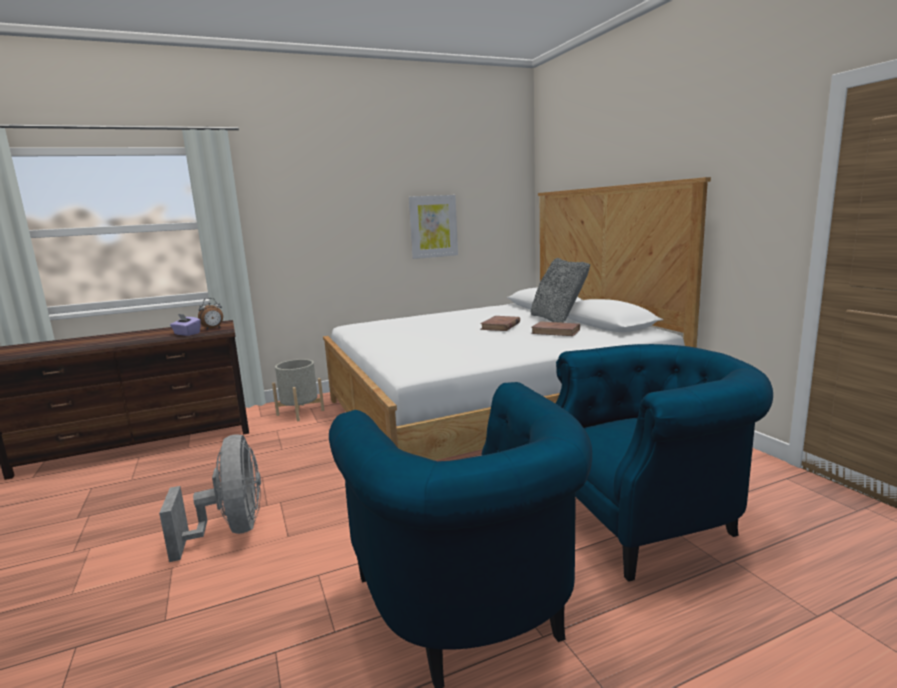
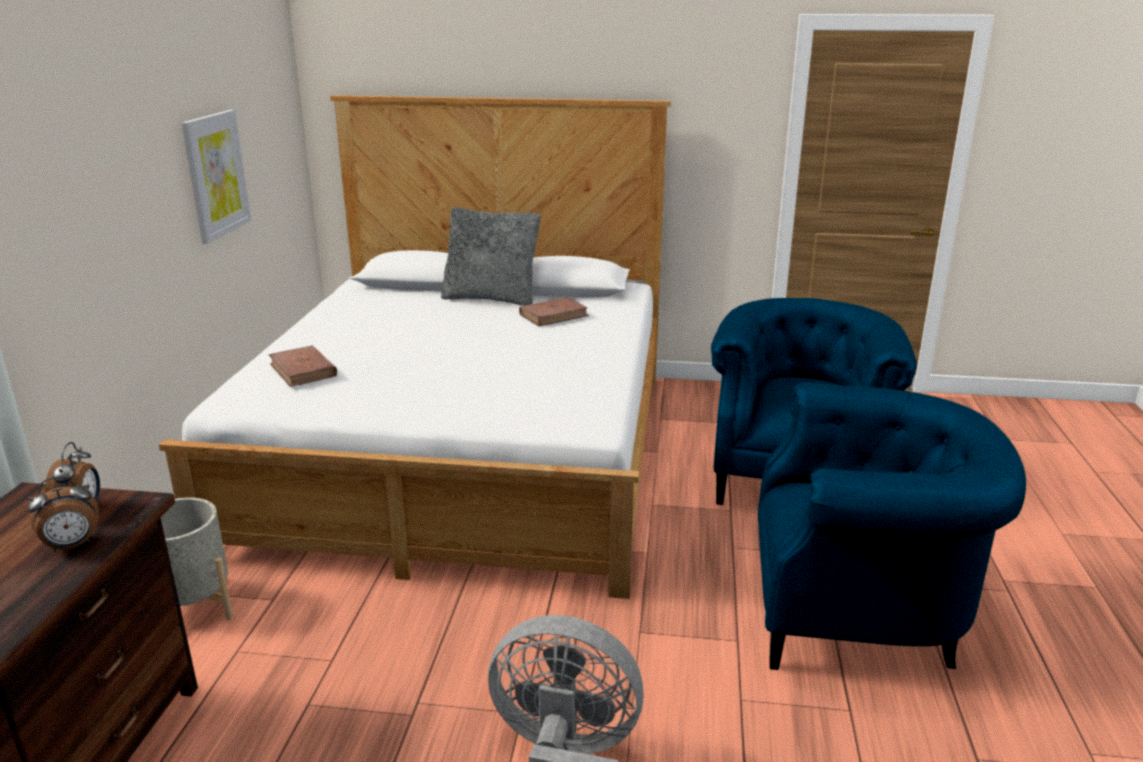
camera: 60 degrees left, 10 degrees up
(187, 334) = (72, 546): purple tissue box -> alarm clock
(500, 326) = (472, 327): brown book -> brown book (303, 370)

